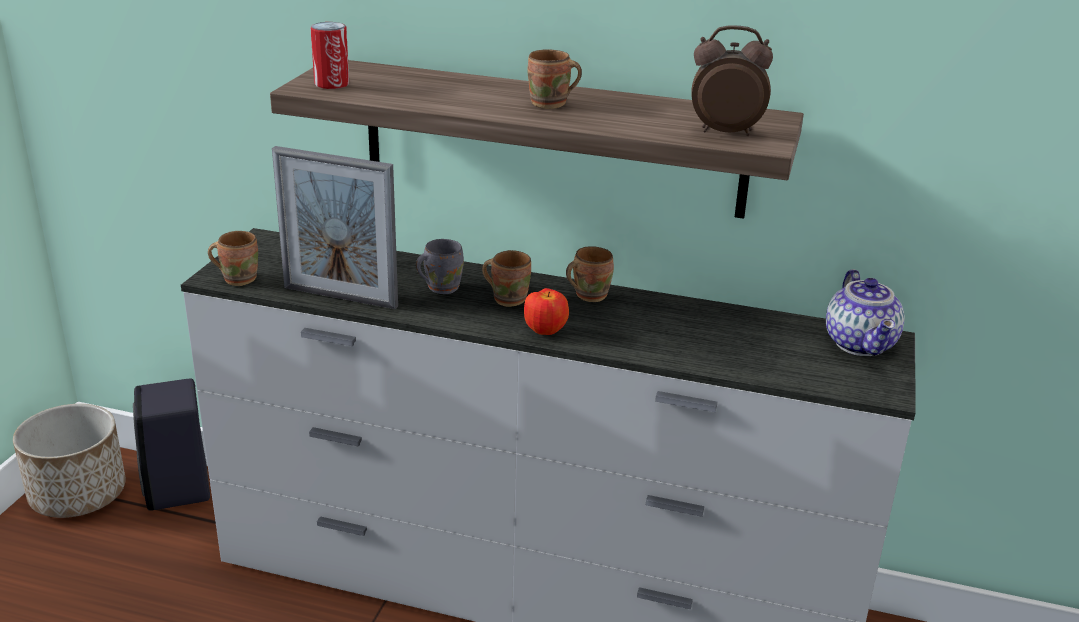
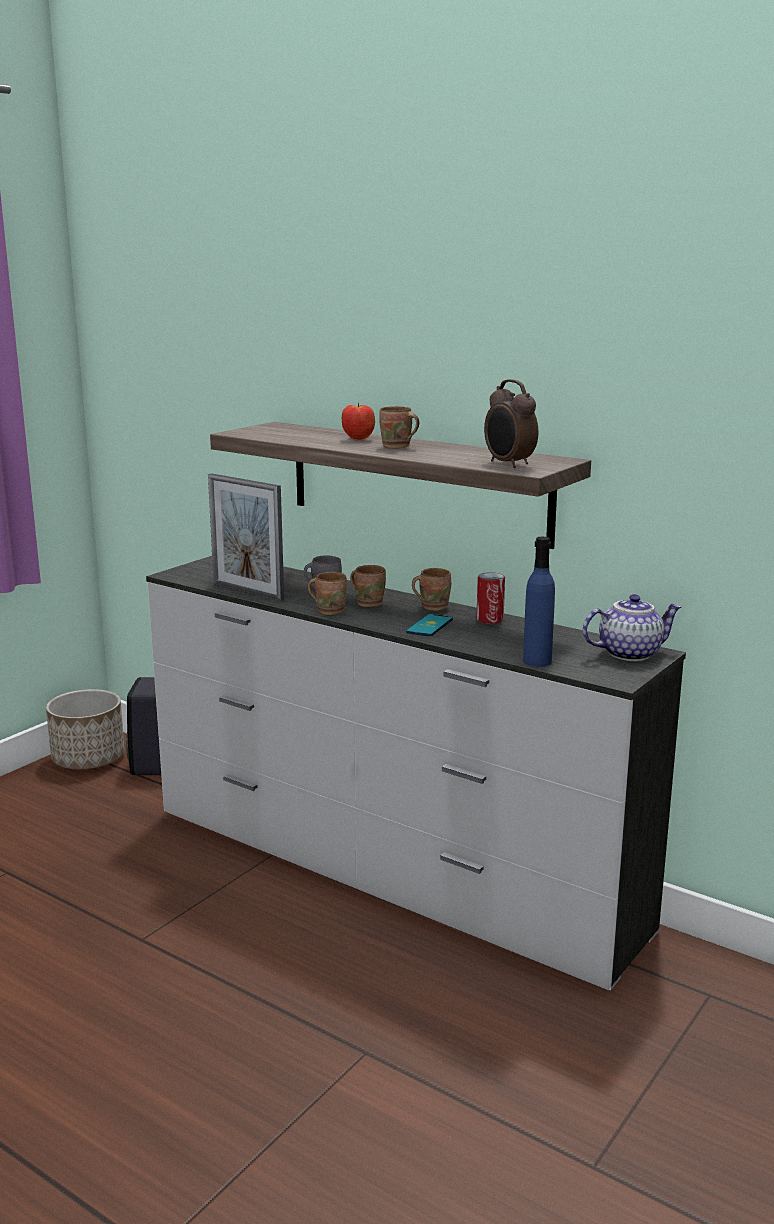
camera: 20 degrees right, 10 degrees down
(238, 278) = (186, 576): brown mug -> brown mug (329, 611)
(332, 84) = (256, 432): can -> can (490, 619)
(545, 332) = (379, 622): apple -> apple (358, 439)
(610, 330) = (429, 626): none -> phone
(725, 132) = (508, 464): alarm clock -> alarm clock turned 150 degrees counterclockwise
(776, 375) = (537, 661): none -> blue bottle
(862, 344) = (629, 653): teapot -> teapot turned 120 degrees counterclockwise

